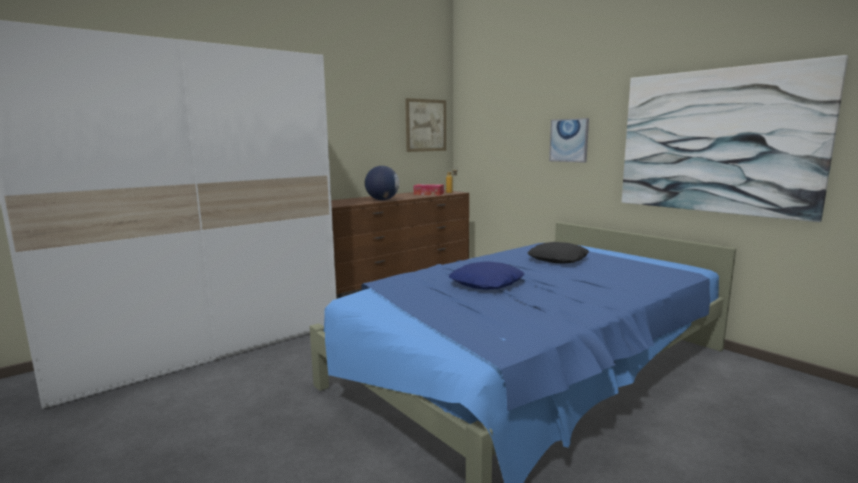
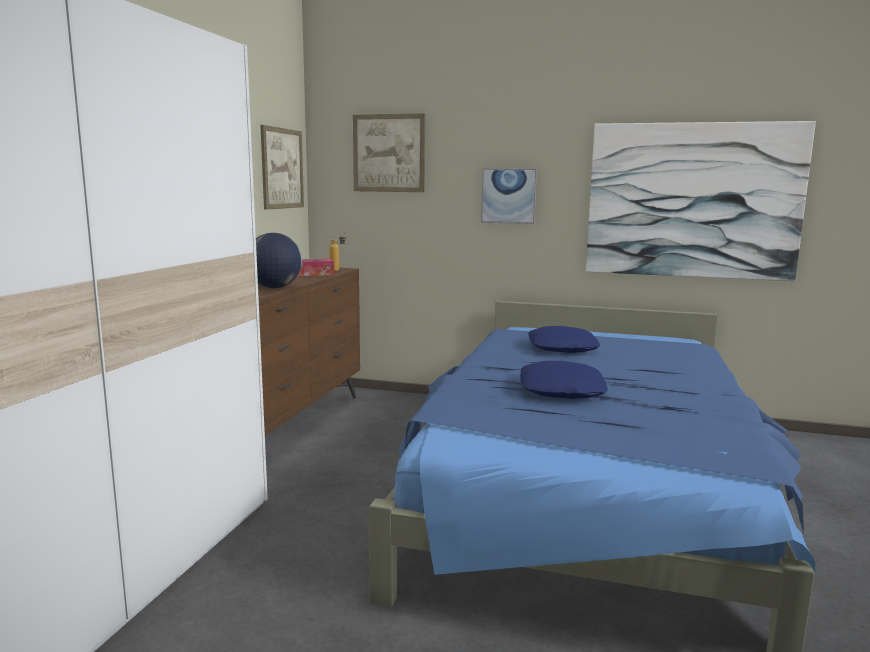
camera: 35 degrees left, 0 degrees up
(496, 111) = (389, 153): none -> picture
(558, 259) = (563, 348): black pillow -> blue pillow

